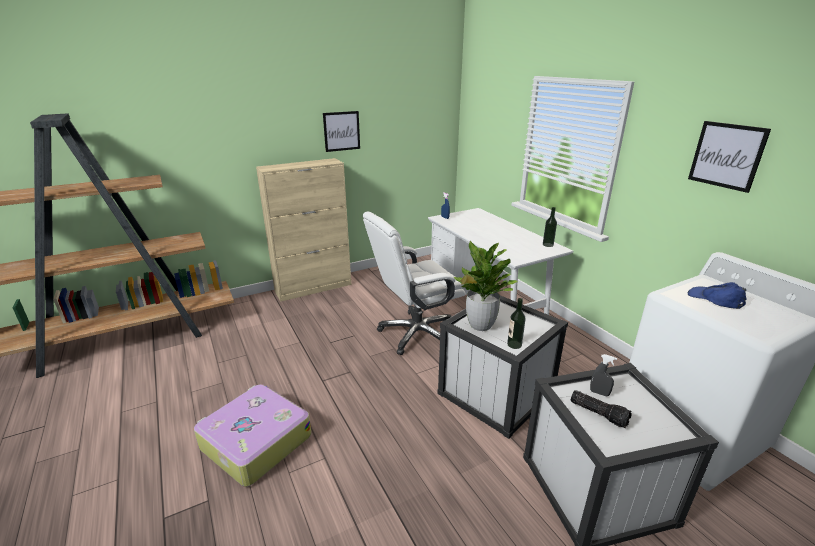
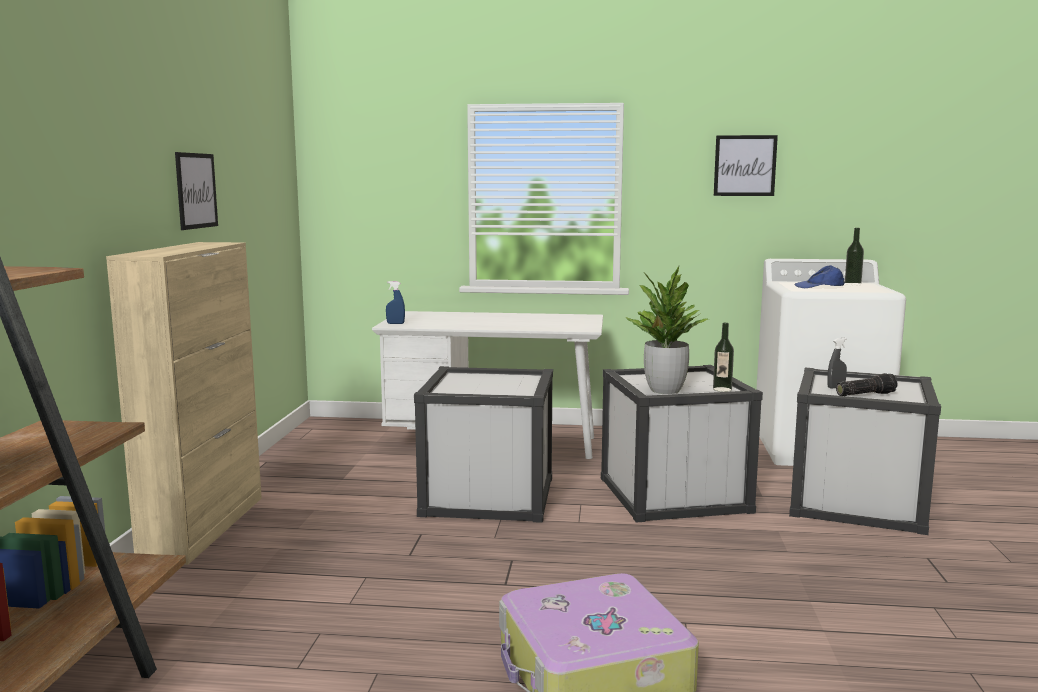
camera: 55 degrees left, 15 degrees down
(416, 333) = (488, 496): white office chair -> white storage box
(548, 245) = (571, 316): bottle -> bottle (852, 285)

